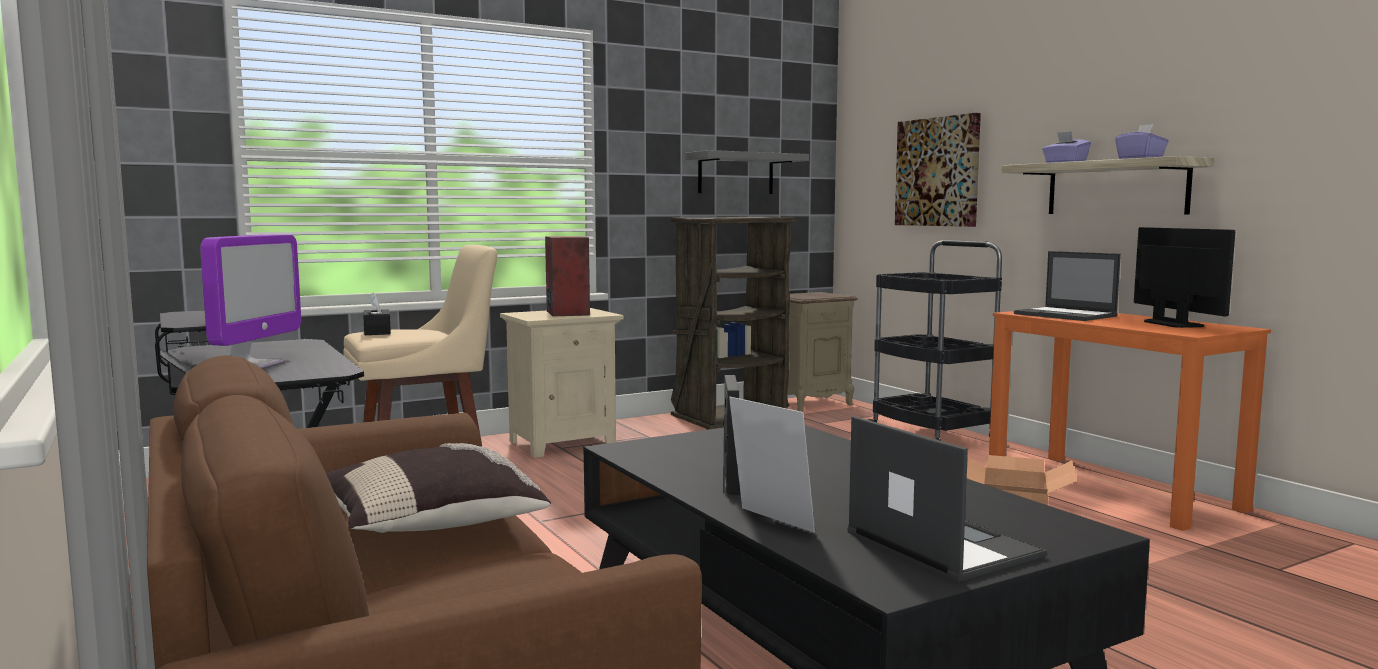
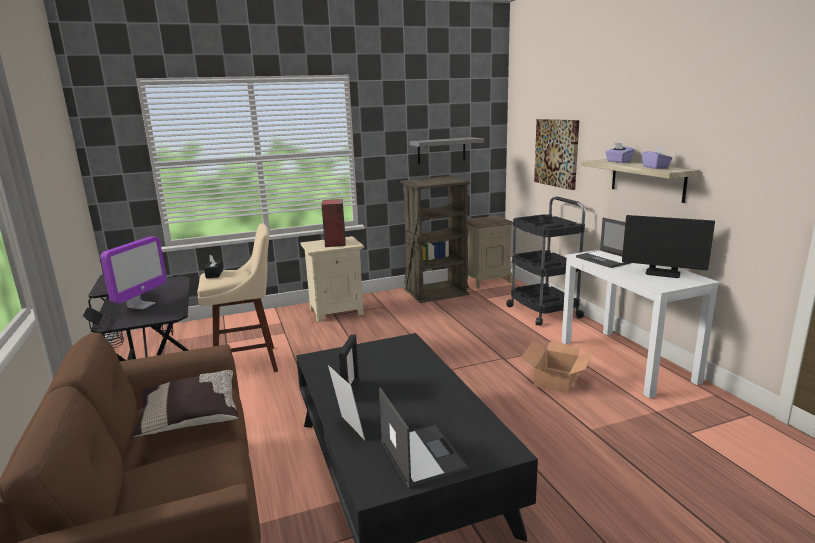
camera: 10 degrees right, 10 degrees up
(1111, 489) = (626, 361): orange desk -> white desk
(1172, 324) = (662, 273): monitor -> monitor turned 120 degrees clockwise

